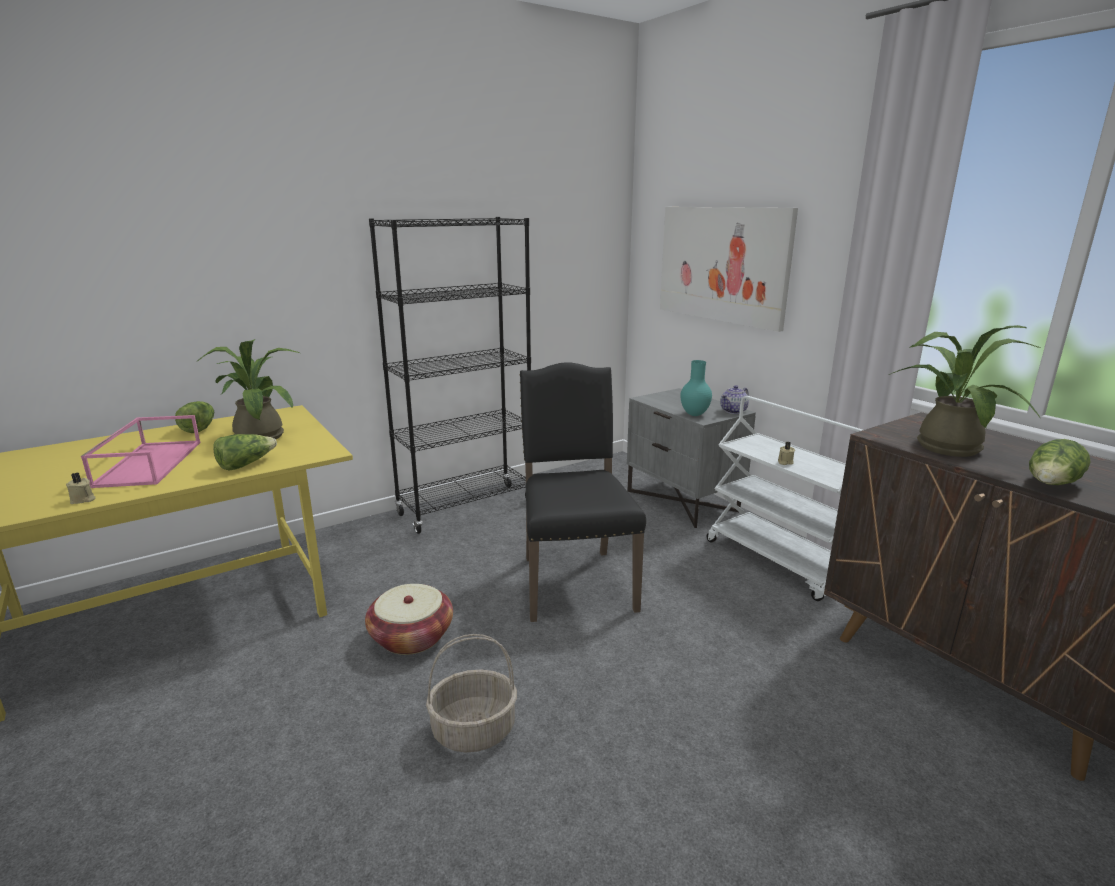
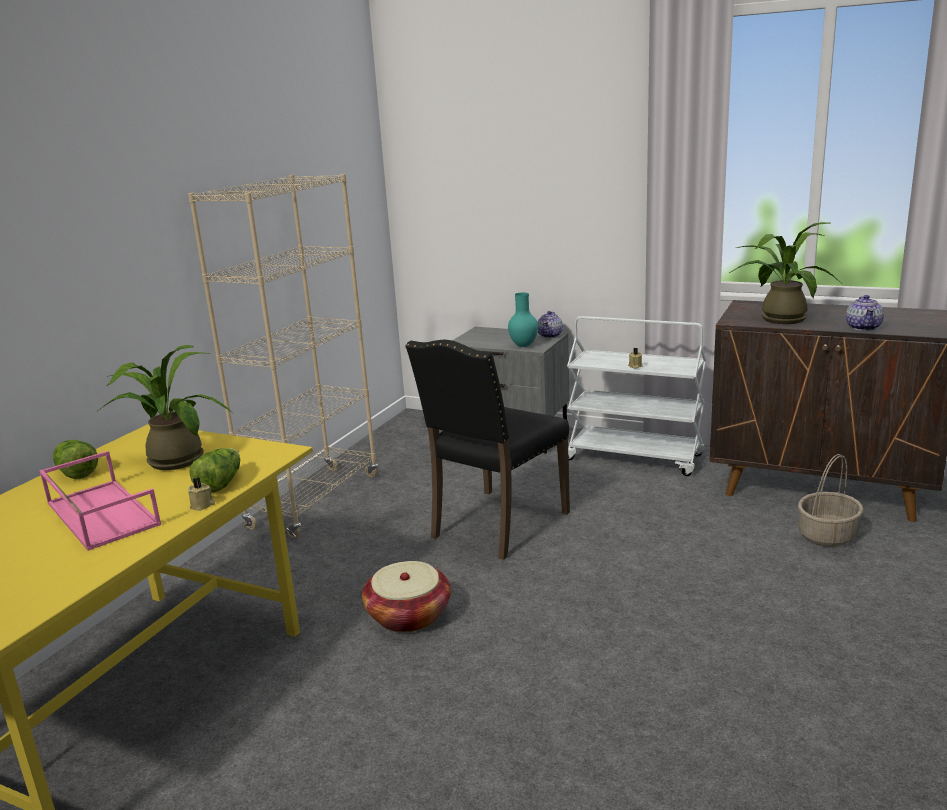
camera: 30 degrees left, 0 degrees up
(83, 500) = (109, 560): beige candle -> beige candle (202, 505)
(466, 508) = (315, 501): black bookcase -> beige bookcase
(474, 730) = (548, 650): basket -> basket (827, 535)
(574, 581) = (496, 525): black chair -> black chair turned 105 degrees counterclockwise
(722, 264) = (508, 198): picture -> none
(1052, 485) = (863, 327): lettuce -> teapot

